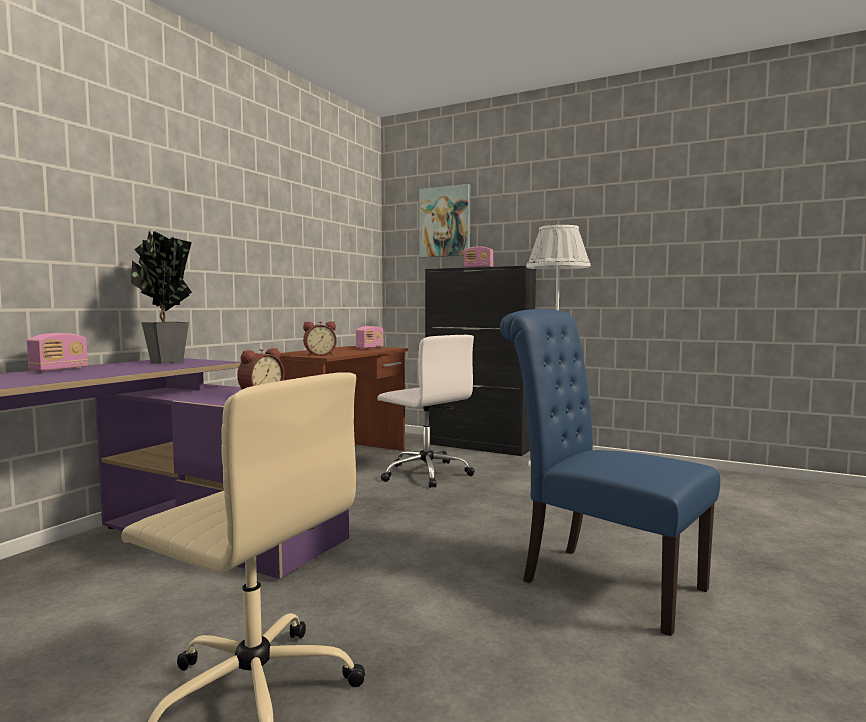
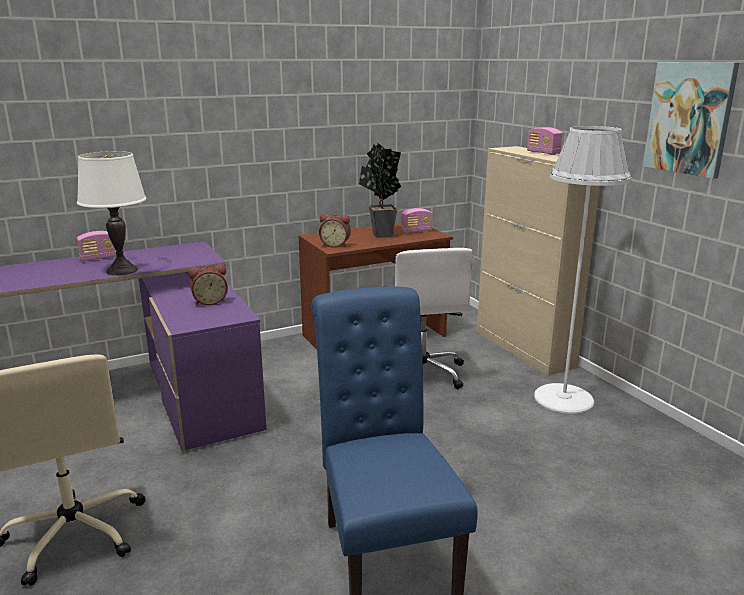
camera: 35 degrees right, 15 degrees up
(124, 371) = (122, 270): none -> white table lamp
(165, 362) = (178, 253): potted plant -> potted plant (381, 236)
(445, 222) = (528, 88): picture -> picture (689, 118)
(478, 446) = (524, 349): black cabinet -> beige cabinet

